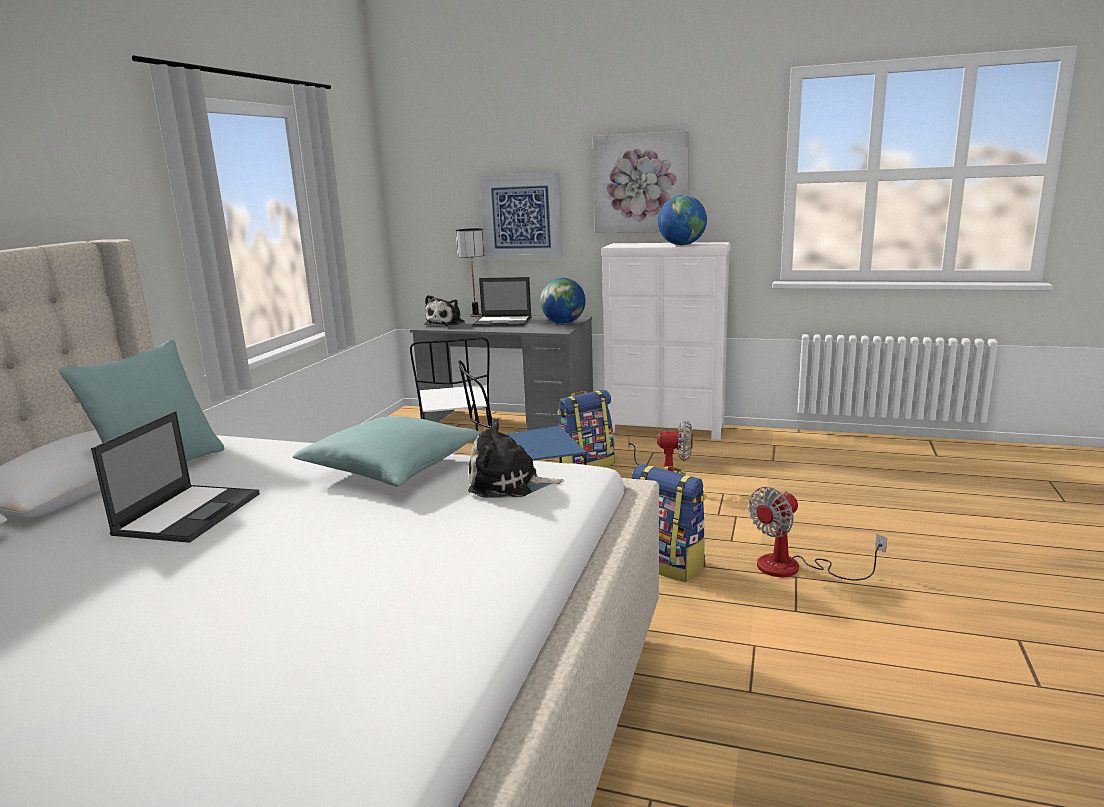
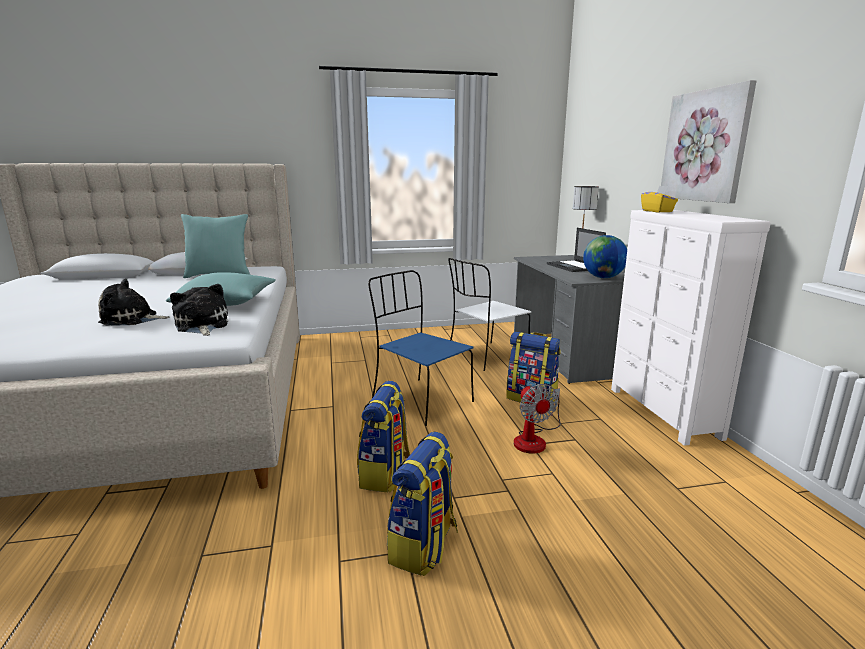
camera: 60 degrees right, 0 degrees up
(189, 513) = (163, 288): laptop -> none
(446, 323) = (544, 259): plush toy -> plush toy (132, 319)
(521, 217) = (622, 178): picture -> none
(627, 246) = (657, 211): none -> yellow tissue box
(681, 245) = (699, 216): globe -> none
(794, 568) = (424, 547): fan -> backpack

